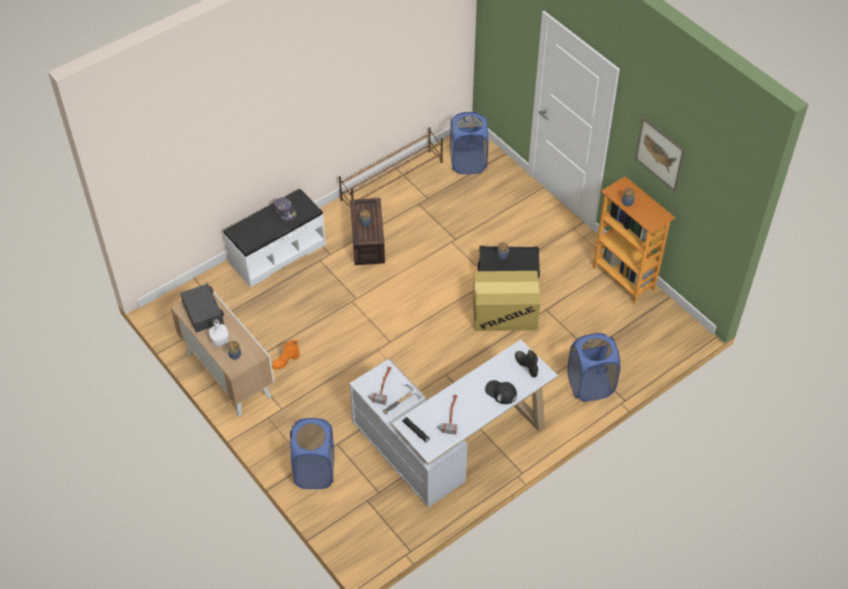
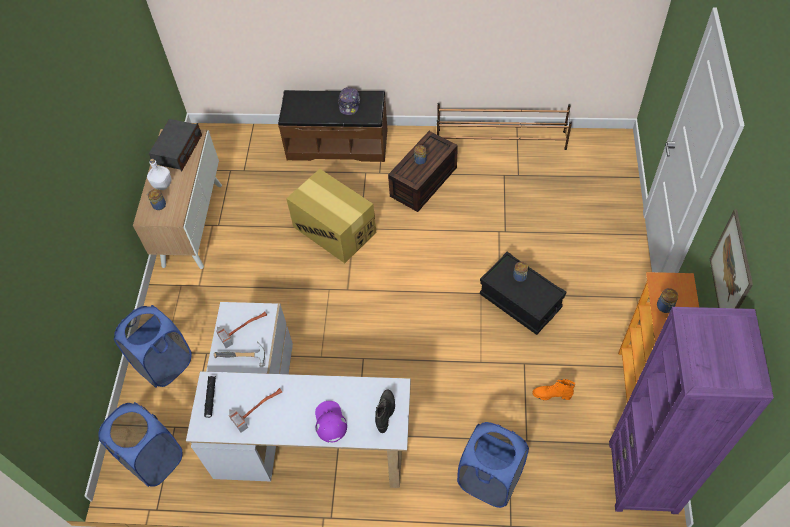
camera: 45 degrees right, 5 degrees up
(277, 253) = (337, 144): white bench -> brown bench
(285, 361) = (245, 245): orange boot -> orange boot (551, 395)
(468, 163) = (591, 164): blue laundry basket -> blue laundry basket (153, 459)
(501, 392) = (330, 422): black cap -> purple cap
(505, 313) = (479, 338): cardboard box -> cardboard box (334, 230)
(668, 324) = (643, 477): none -> purple bookcase

